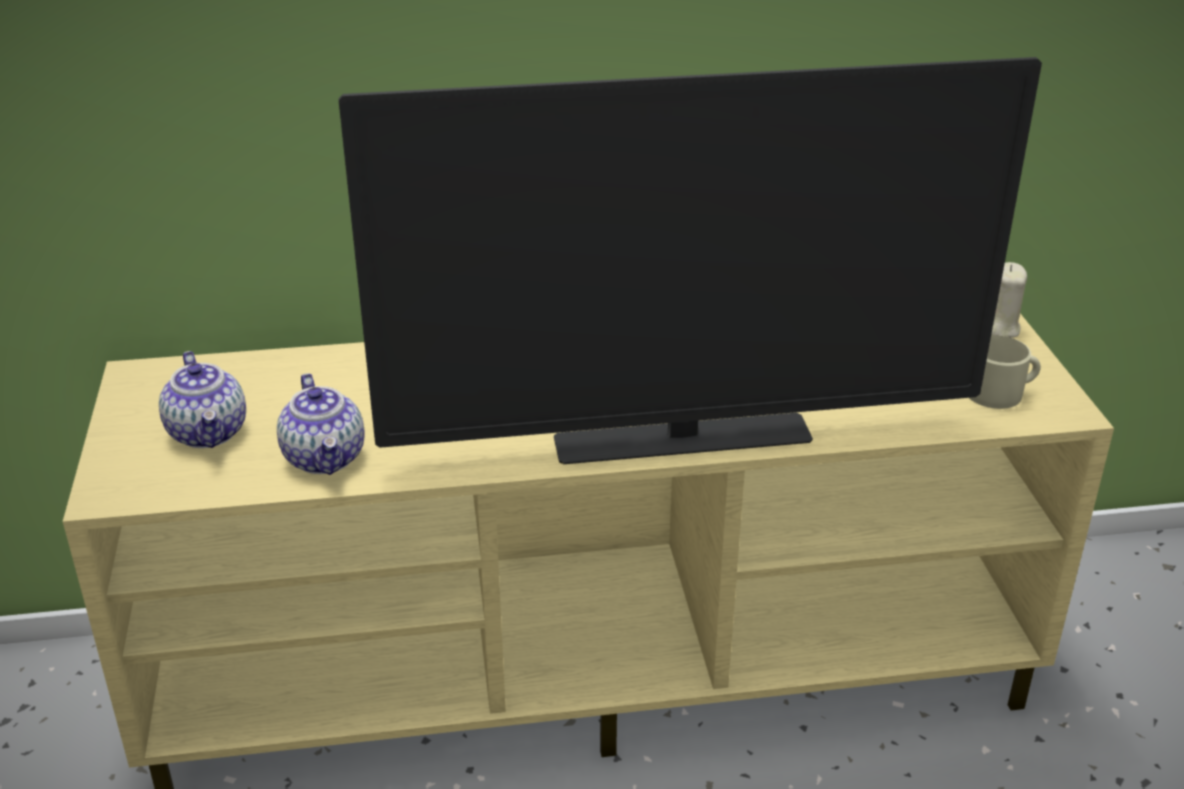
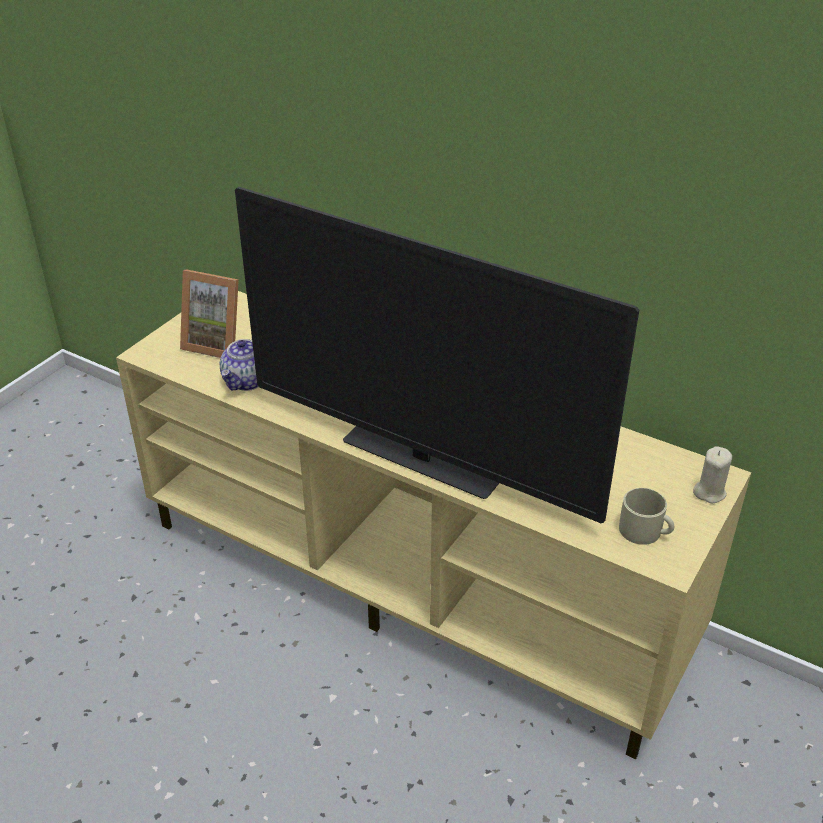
camera: 40 degrees right, 5 degrees up
(209, 433) = (217, 343): teapot -> picture frame

